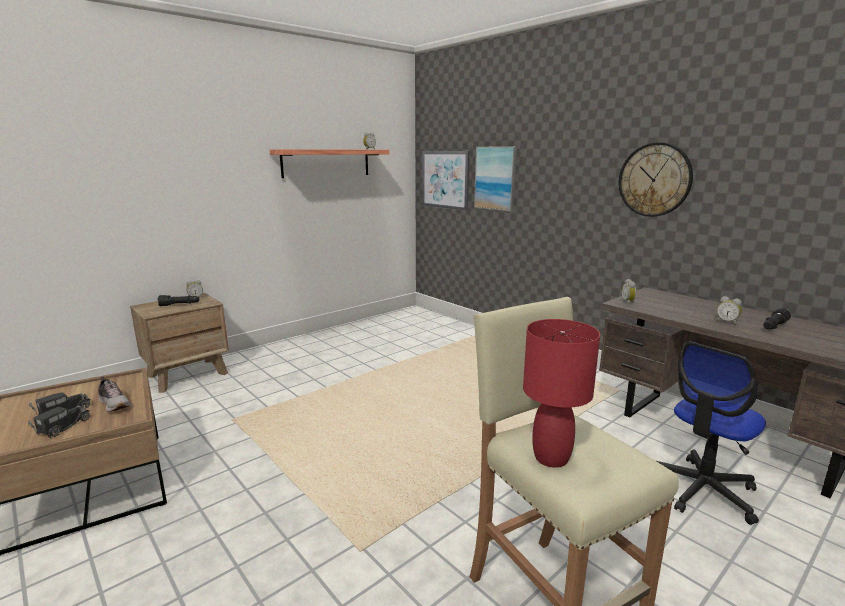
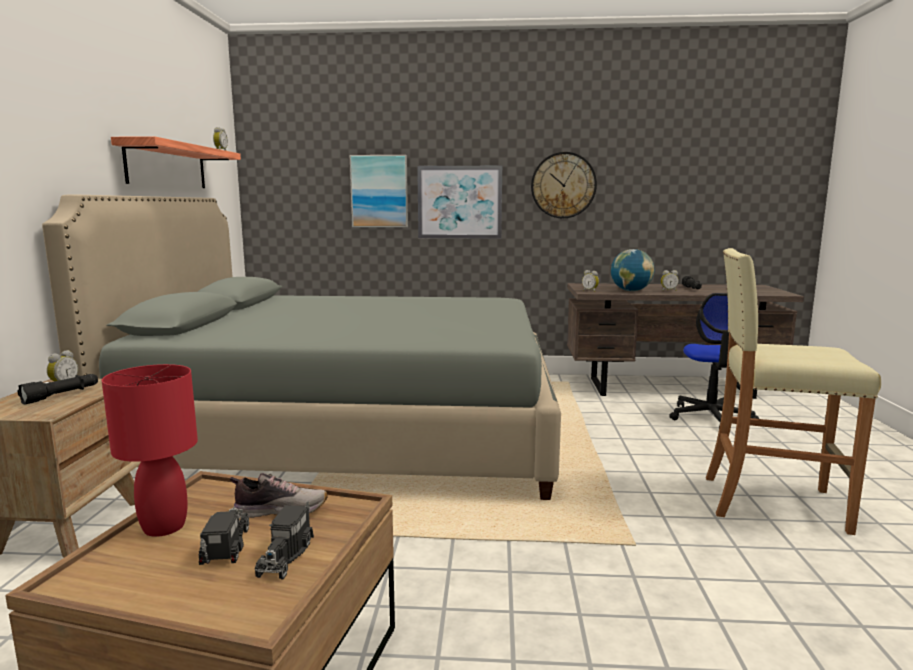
camera: 45 degrees left, 5 degrees down
(62, 428) = (286, 555): toy truck -> toy truck turned 150 degrees counterclockwise
(378, 372) = (352, 432): none -> grey bed
(445, 179) = (297, 196): picture -> picture (459, 202)
(552, 458) = (805, 358): red table lamp -> red table lamp (165, 526)
(676, 312) = (631, 291): none -> globe

